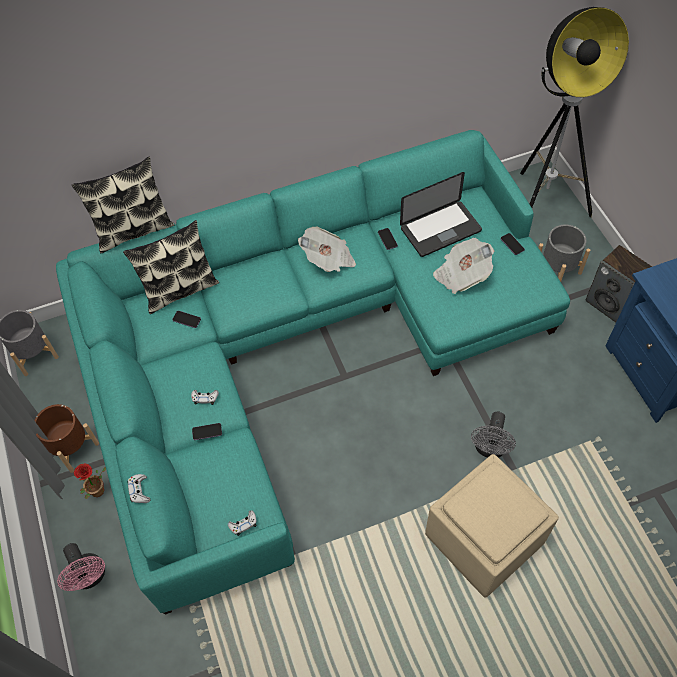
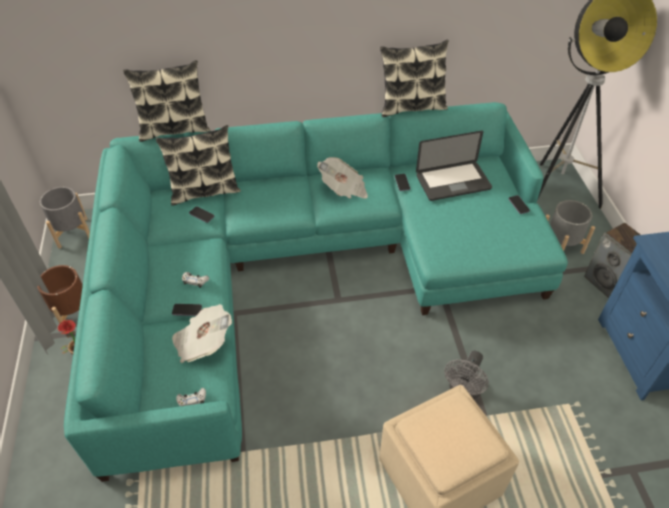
camera: 10 degrees right, 10 degrees down
(90, 577) = (46, 430): pink fan -> none
(139, 491) = (93, 337): white game controller -> none
(383, 153) = (411, 107): none -> pillow
(461, 274) = (465, 221): newspaper -> newspaper (203, 343)

